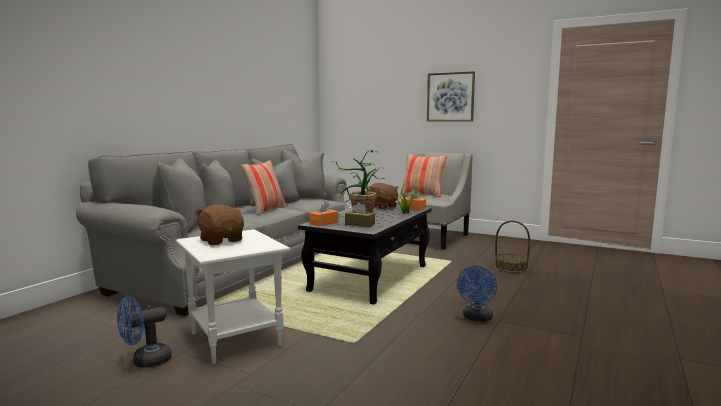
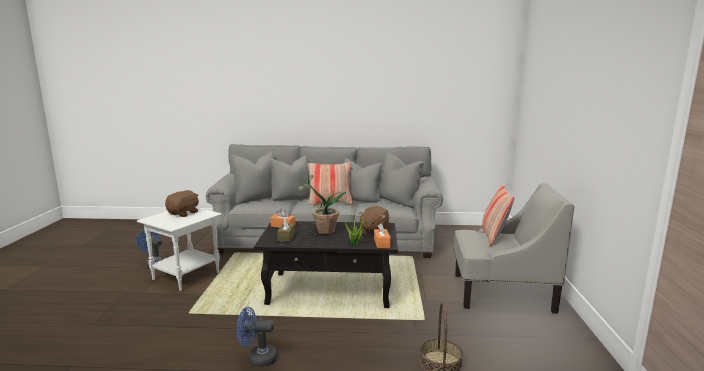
camera: 65 degrees right, 5 degrees up
(450, 97) = (586, 115): picture -> none

